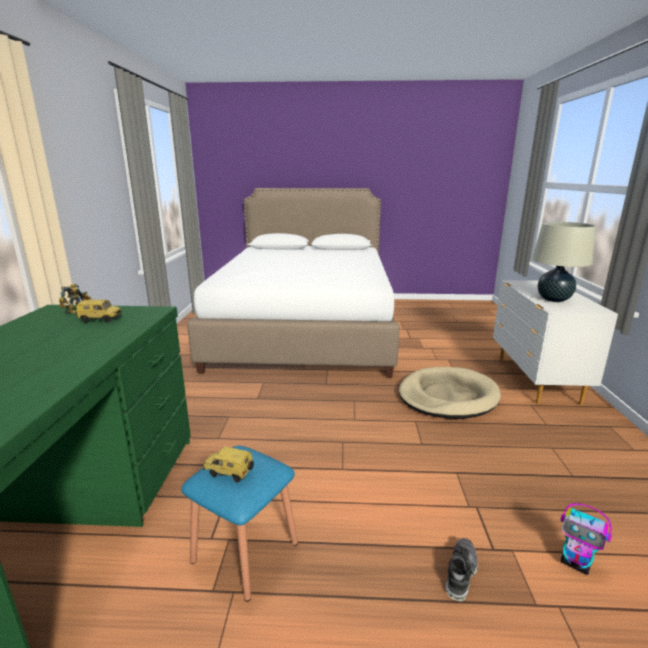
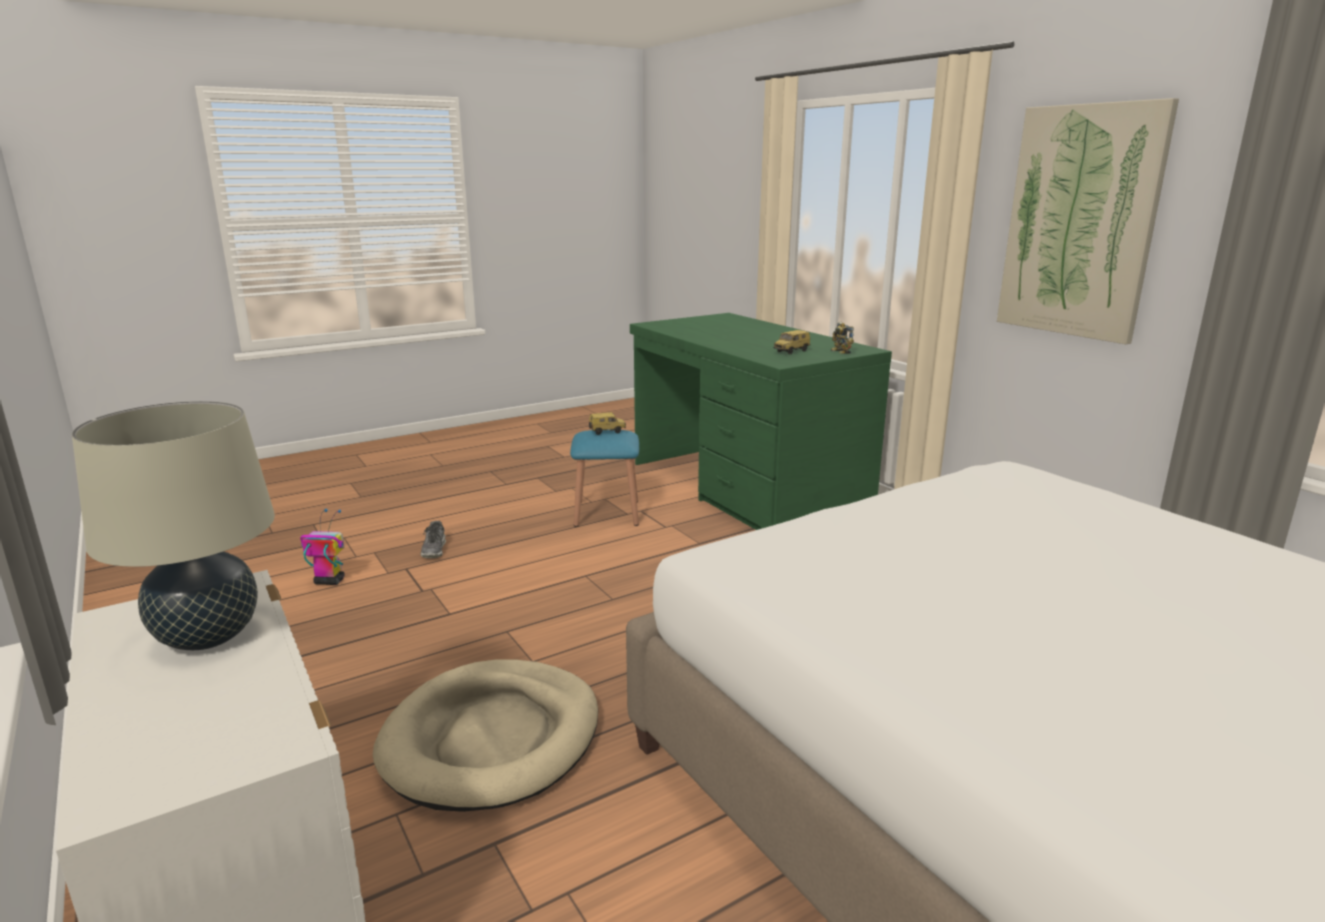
camera: 145 degrees right, 0 degrees up
(74, 177) = (1080, 222): none -> picture

